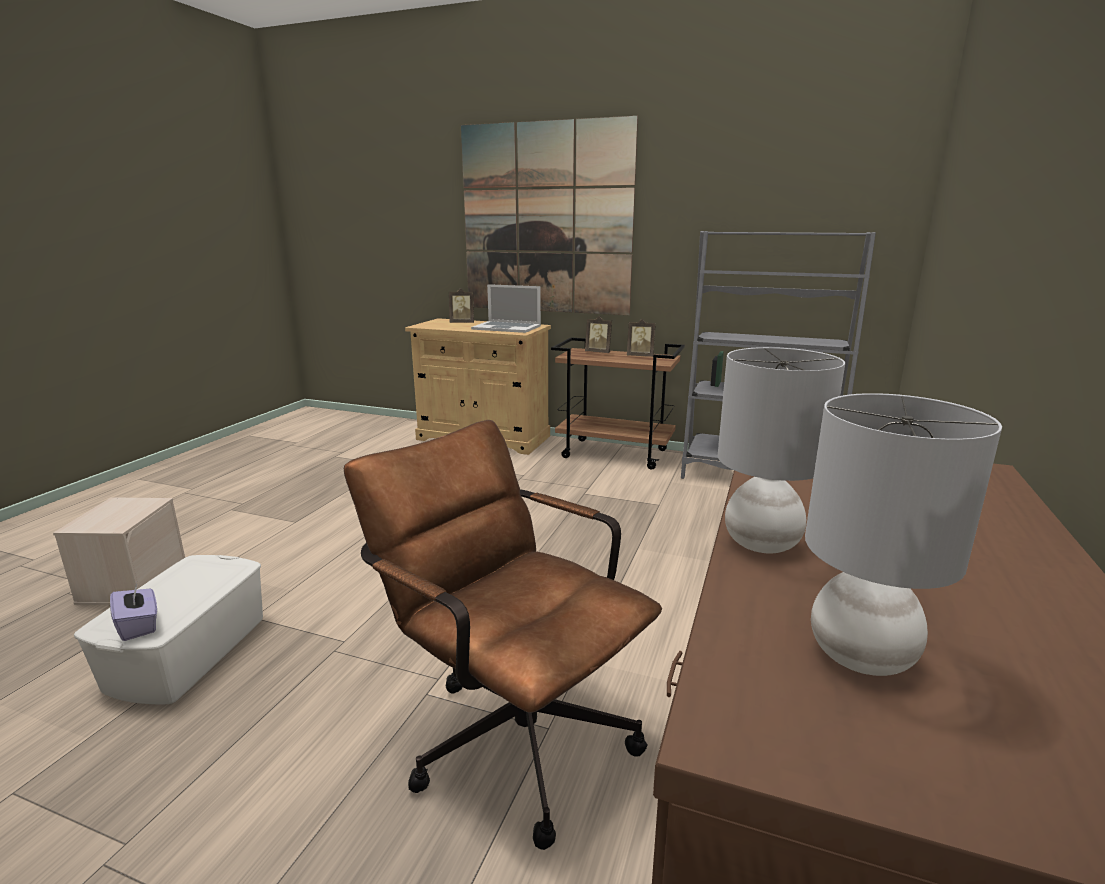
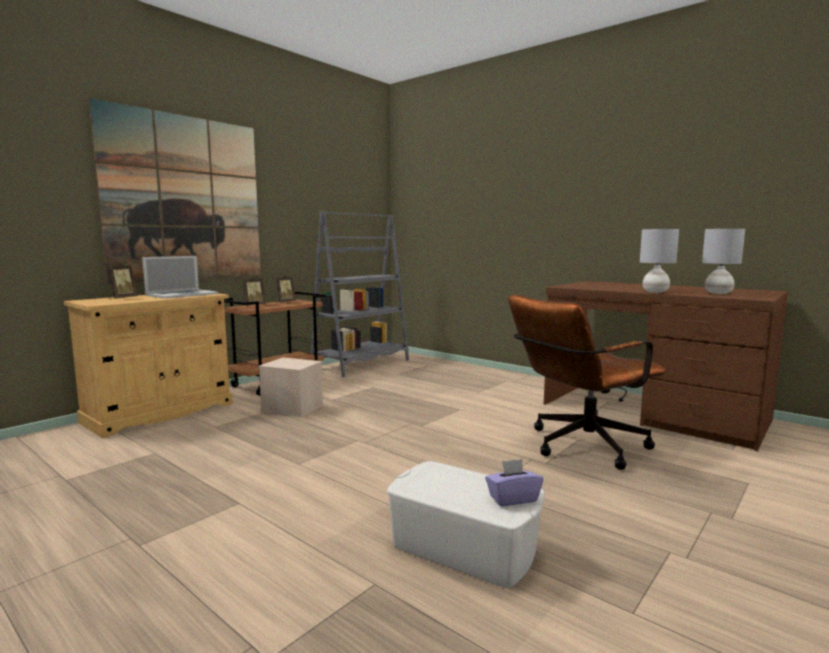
camera: 70 degrees left, 10 degrees down
(133, 582) = (287, 602): beige storage box -> beige storage box (291, 408)

